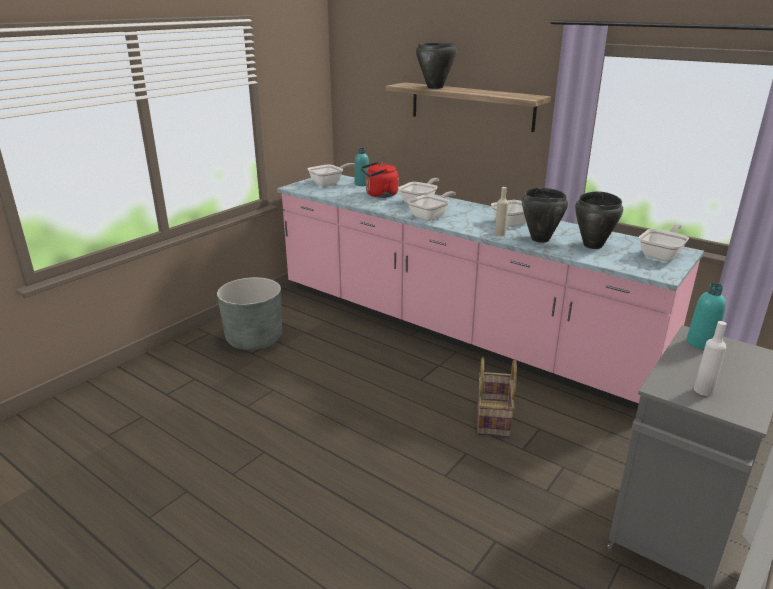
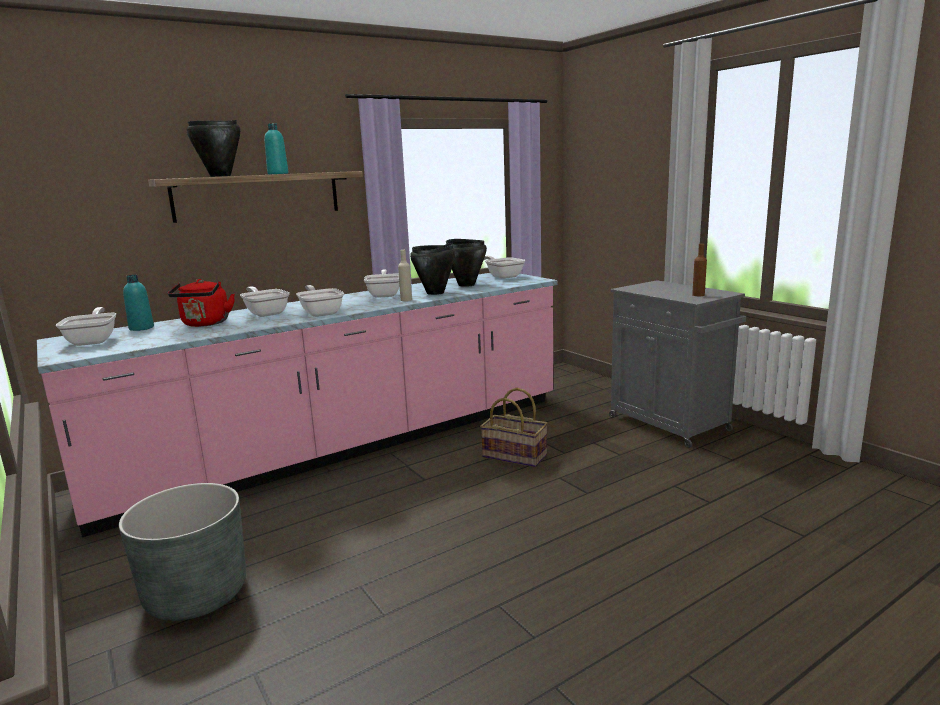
camera: 70 degrees left, 10 degrees down
(701, 343) = (638, 288): turquoise bottle -> turquoise bottle (278, 174)
(703, 390) = (698, 295): white bottle -> brown bottle

